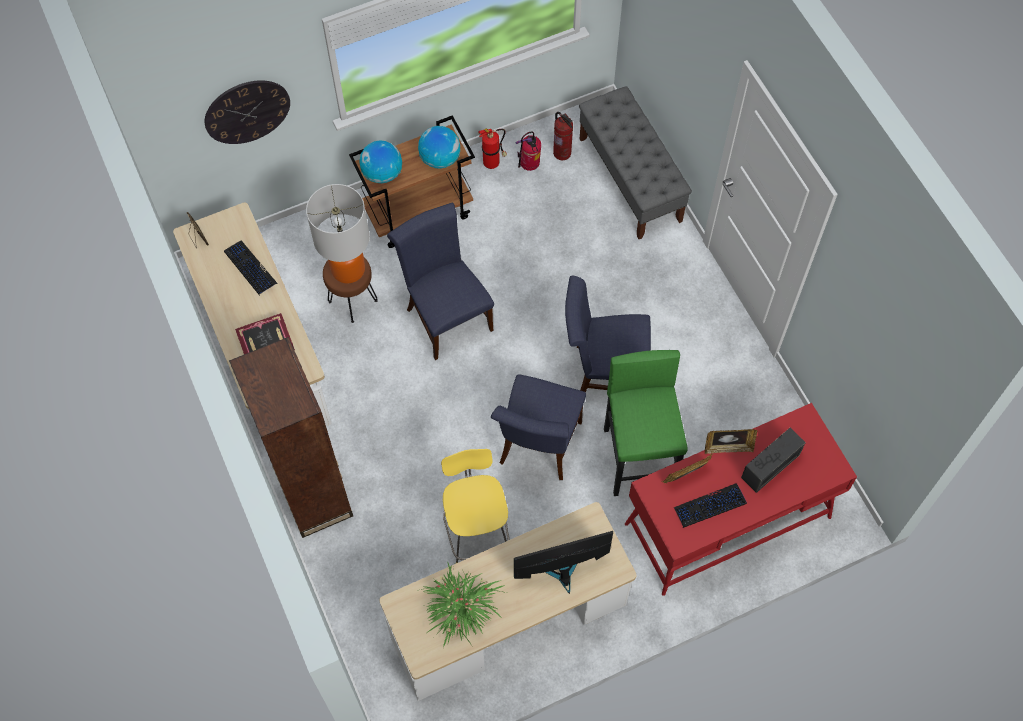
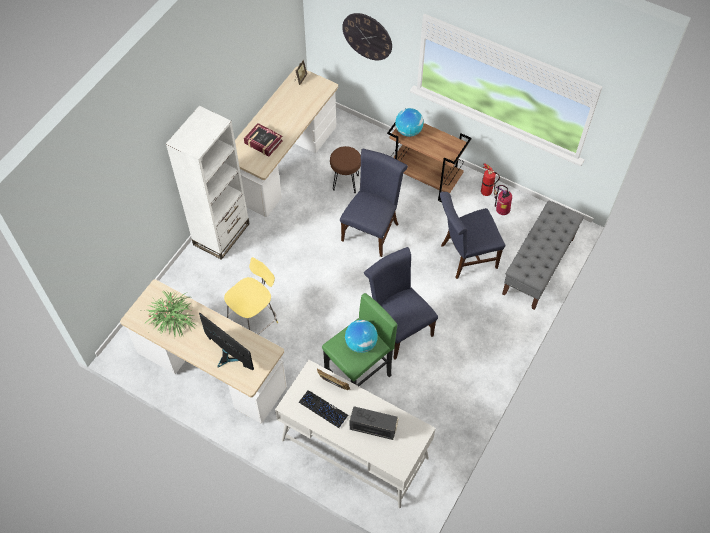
camera: 55 degrees right, 5 degrees down
(250, 268) = (301, 109): keyboard -> none
(314, 493) = (221, 234): brown bookcase -> white bookcase
(348, 269) = (346, 158): table lamp -> none
(440, 159) = (441, 150): globe -> globe (361, 343)
(538, 447) = (326, 322): blue chair -> blue chair (465, 257)
(562, 153) = (525, 222): fire extinguisher -> none
(727, 520) = (354, 448): red desk -> white desk
(728, 448) = (368, 398): picture frame -> none

